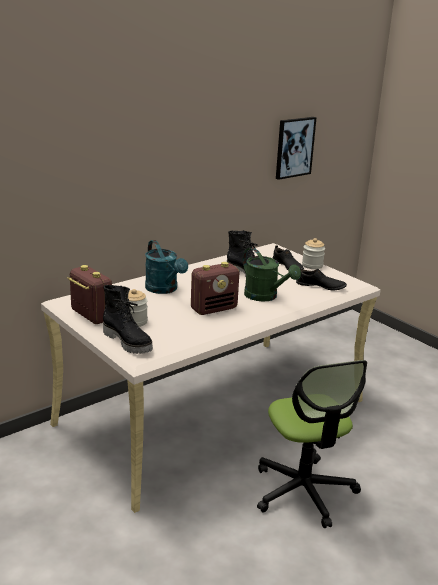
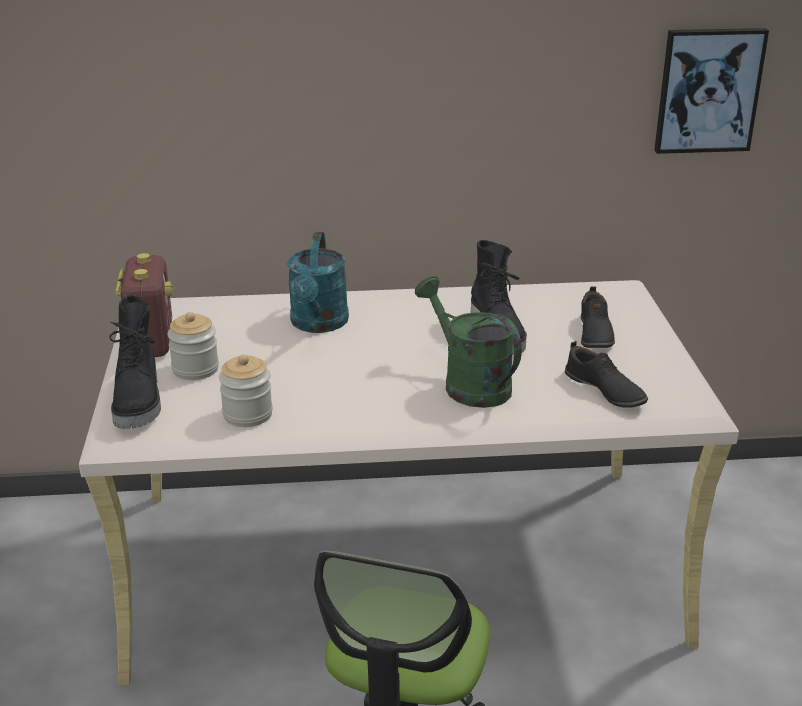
camera: 35 degrees right, 5 degrees up
(214, 309) = (348, 382): radio -> none
(265, 297) = (468, 383): green watering can -> green watering can turned 150 degrees clockwise
(312, 265) = (648, 343): jar -> jar (247, 414)

